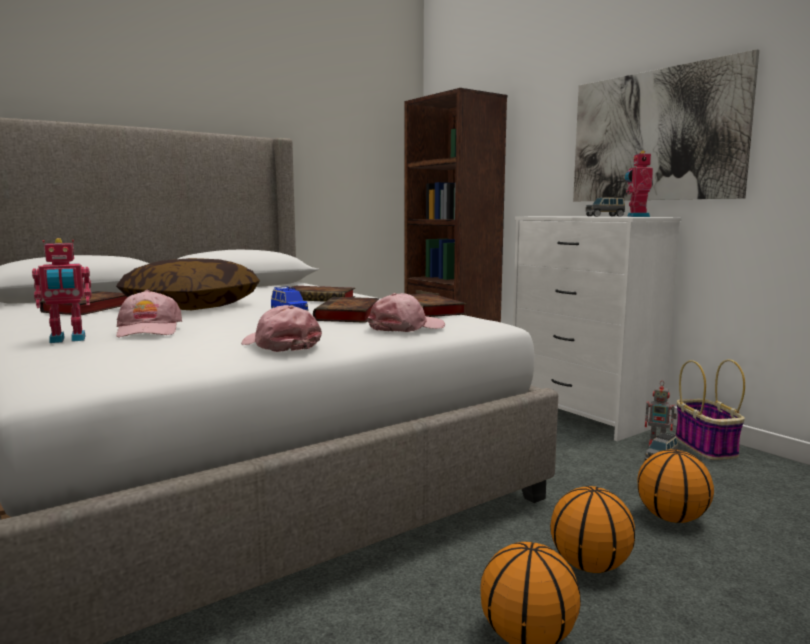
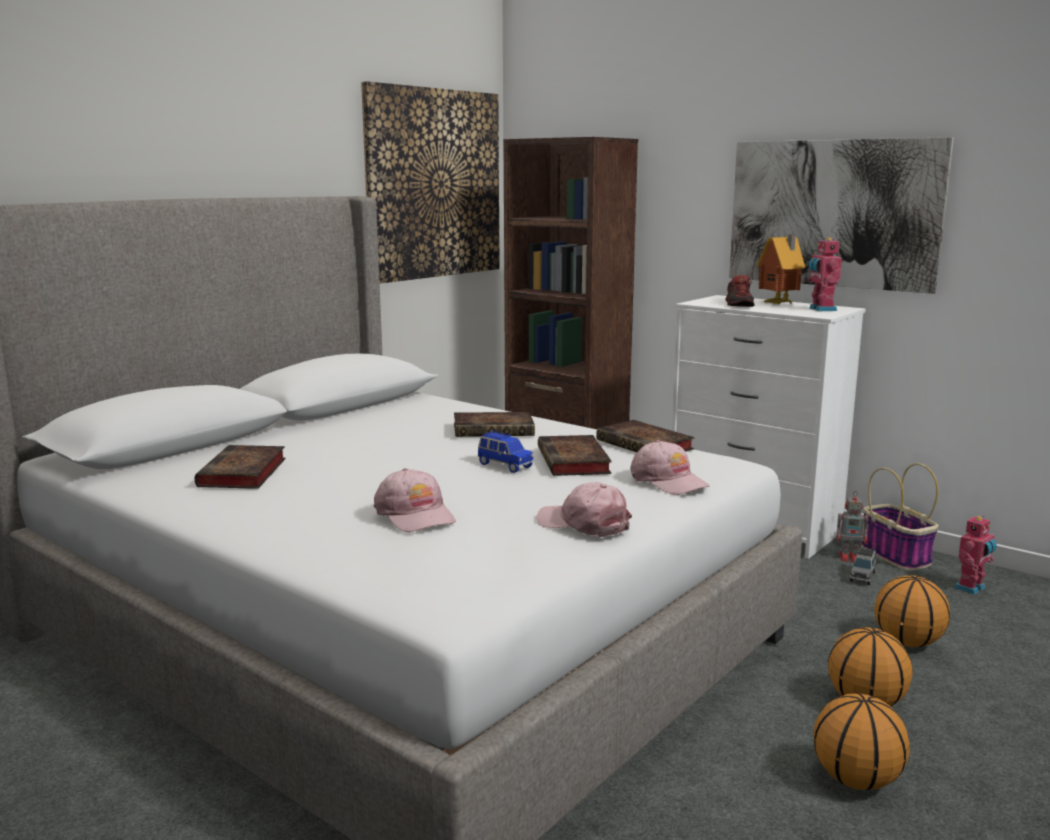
camera: 15 degrees left, 5 degrees up
(67, 339) = (337, 538): toy robot -> toy robot (971, 588)
(192, 306) = (367, 458): pillow -> none
(358, 140) = (434, 184): none -> picture
(406, 327) = (668, 481): pink cap -> pink cap turned 105 degrees clockwise
(568, 216) = (740, 305): none -> shoe
(605, 216) = (779, 304): grey toy car -> toy house

